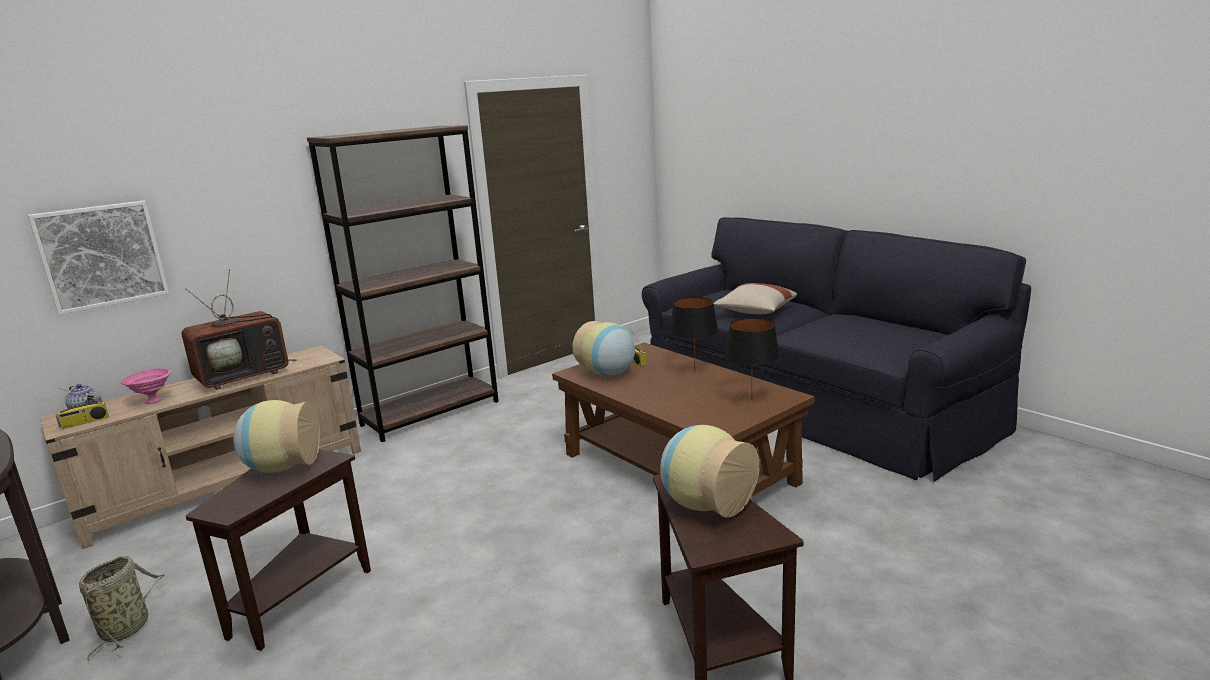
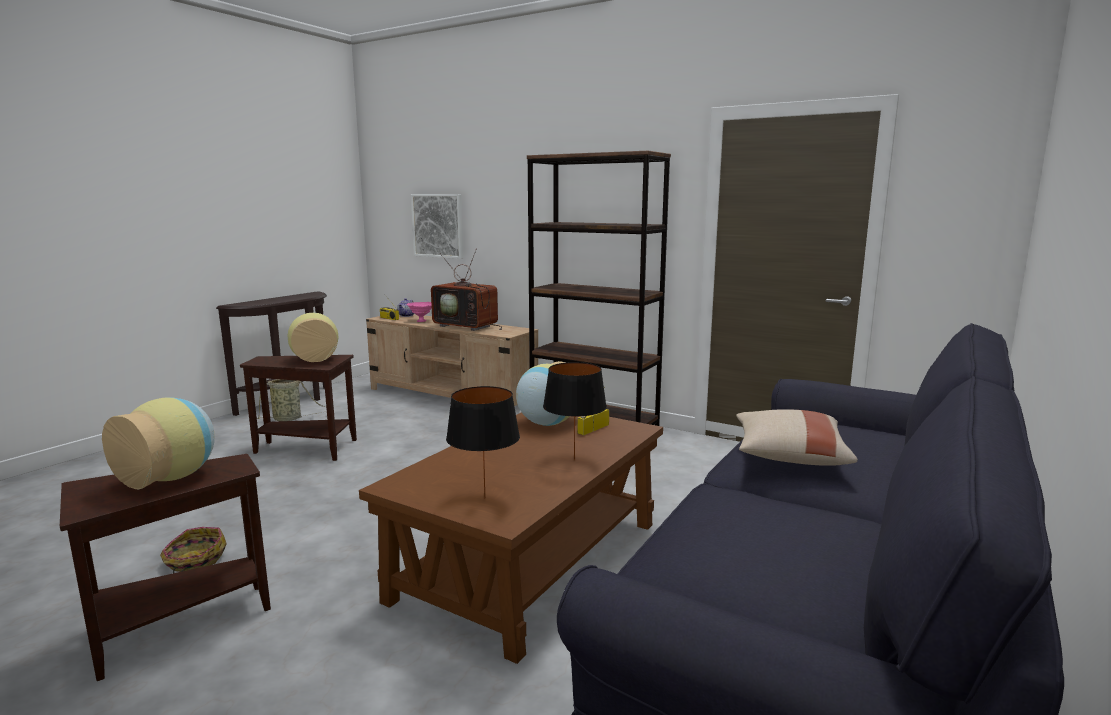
camera: 70 degrees right, 5 degrees down
(585, 657) = (195, 560): none -> basket

